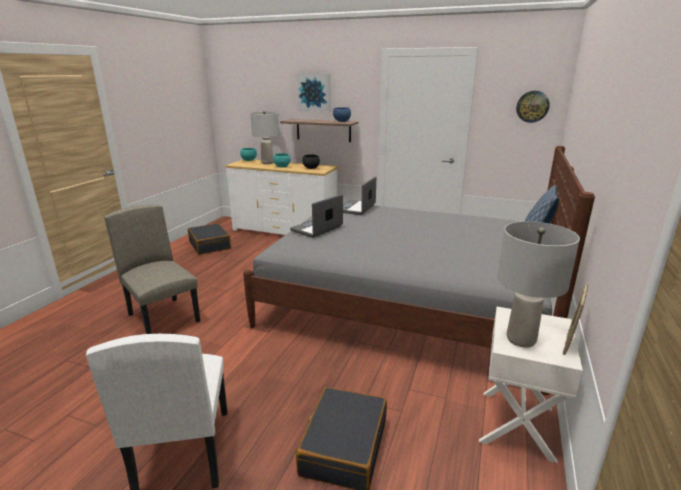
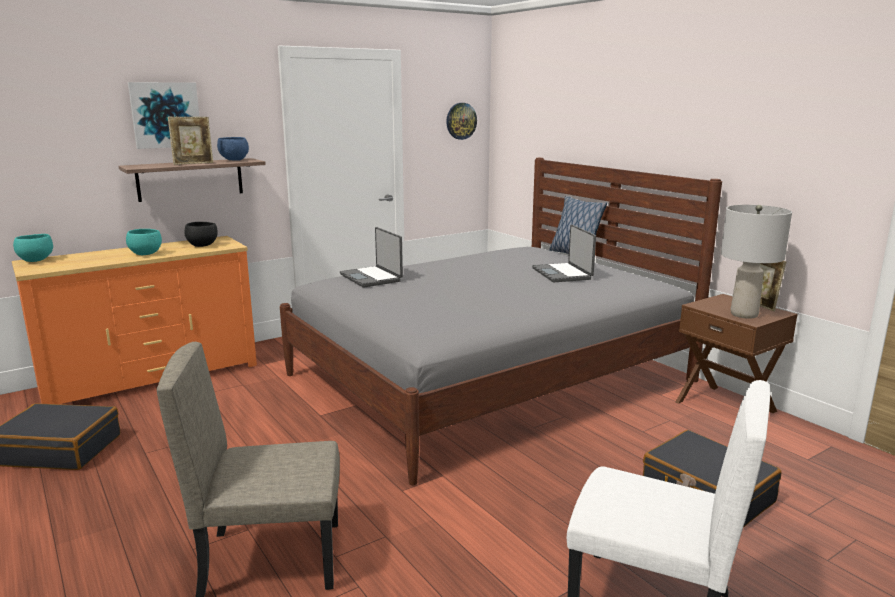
camera: 55 degrees left, 5 degrees down
(267, 163) = (92, 256): grey table lamp -> none
(285, 231) = (151, 377): white dresser -> orange dresser
(315, 121) = (193, 163): none -> picture frame
(317, 229) = (407, 307): laptop -> laptop (563, 274)
(518, 424) = (726, 406): white nightstand -> brown nightstand

